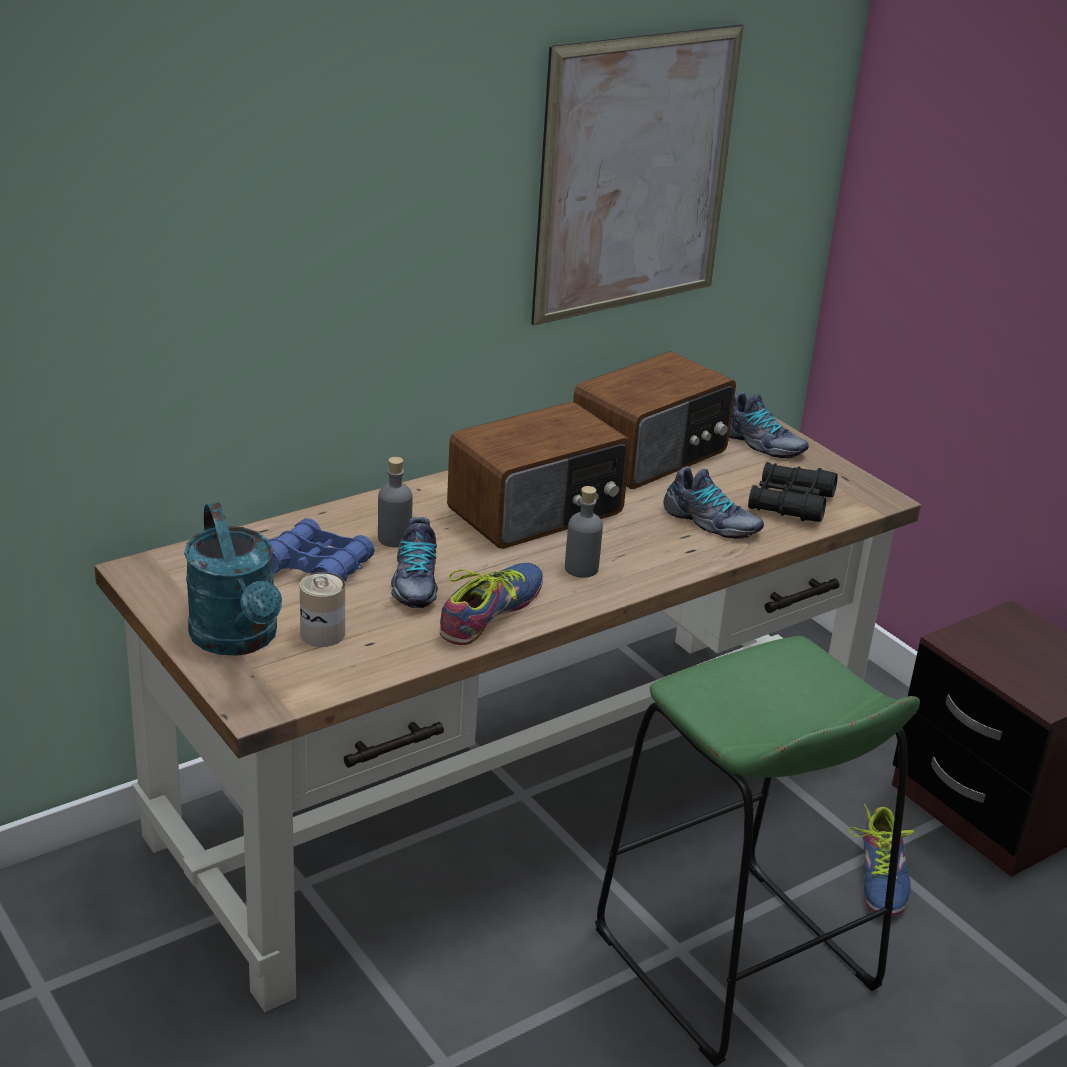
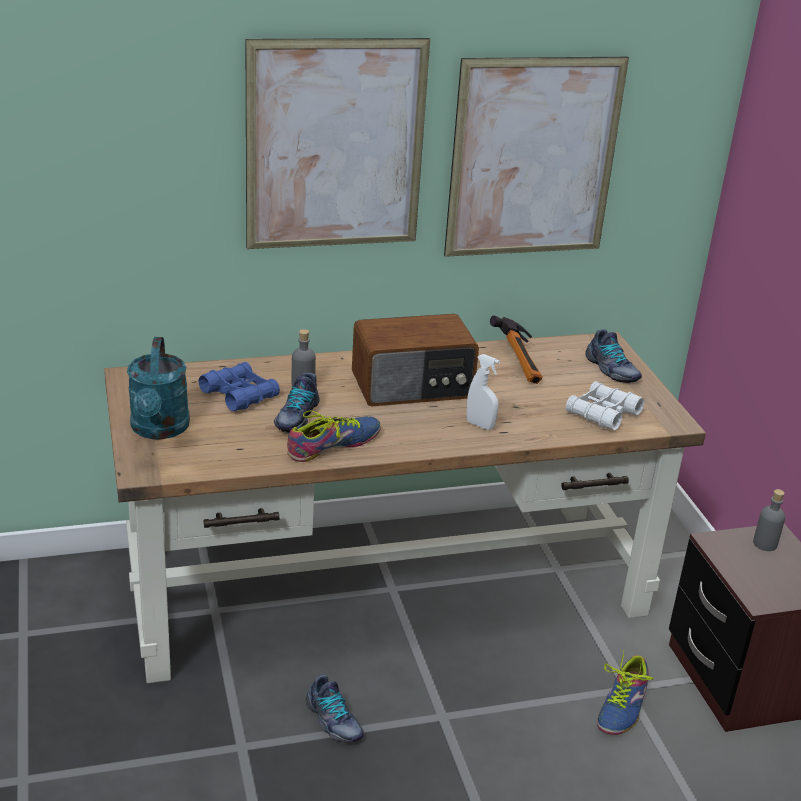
camera: 20 degrees right, 0 degrees up
(322, 634) = (214, 437): can -> none
(395, 188) = (335, 145): none -> picture
(581, 568) = (416, 429): grey bottle -> grey bottle (765, 544)
(651, 455) = (522, 363): radio -> hammer
(656, 547) = (480, 425): none -> white spray bottle
(710, 522) = (532, 416): shoe -> shoe (333, 721)
(735, 960) = (478, 734): green stool -> none
(790, 503) = (602, 414): black binoculars -> white binoculars

